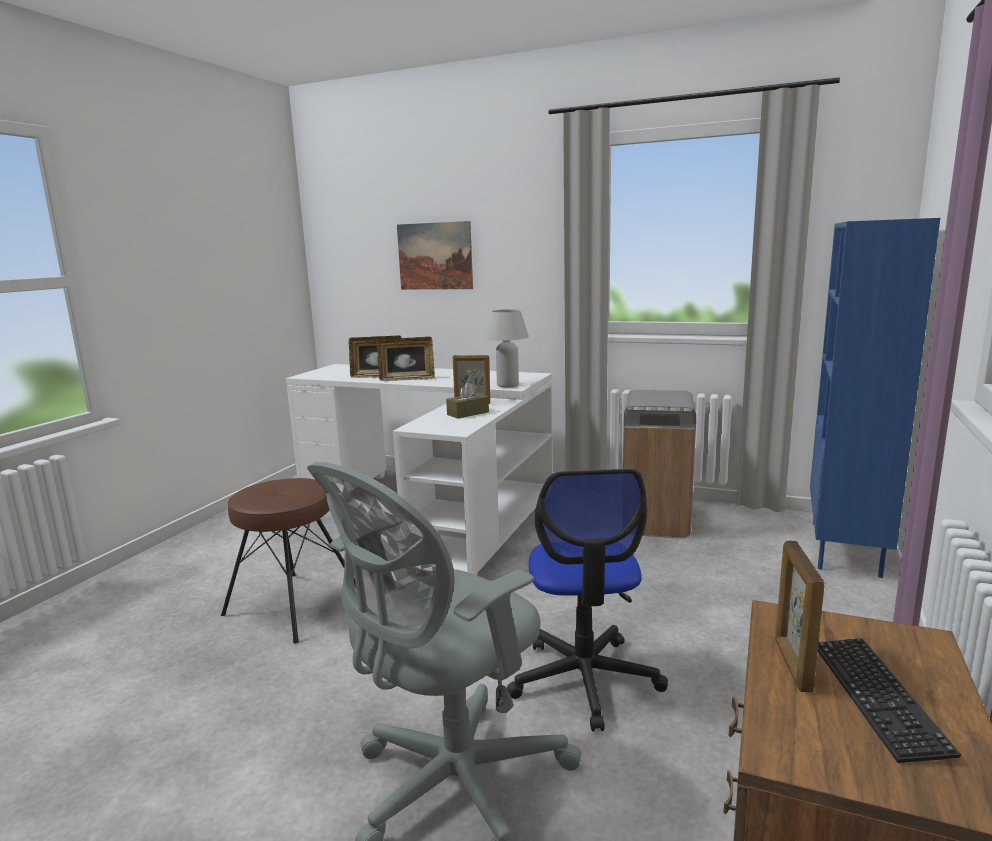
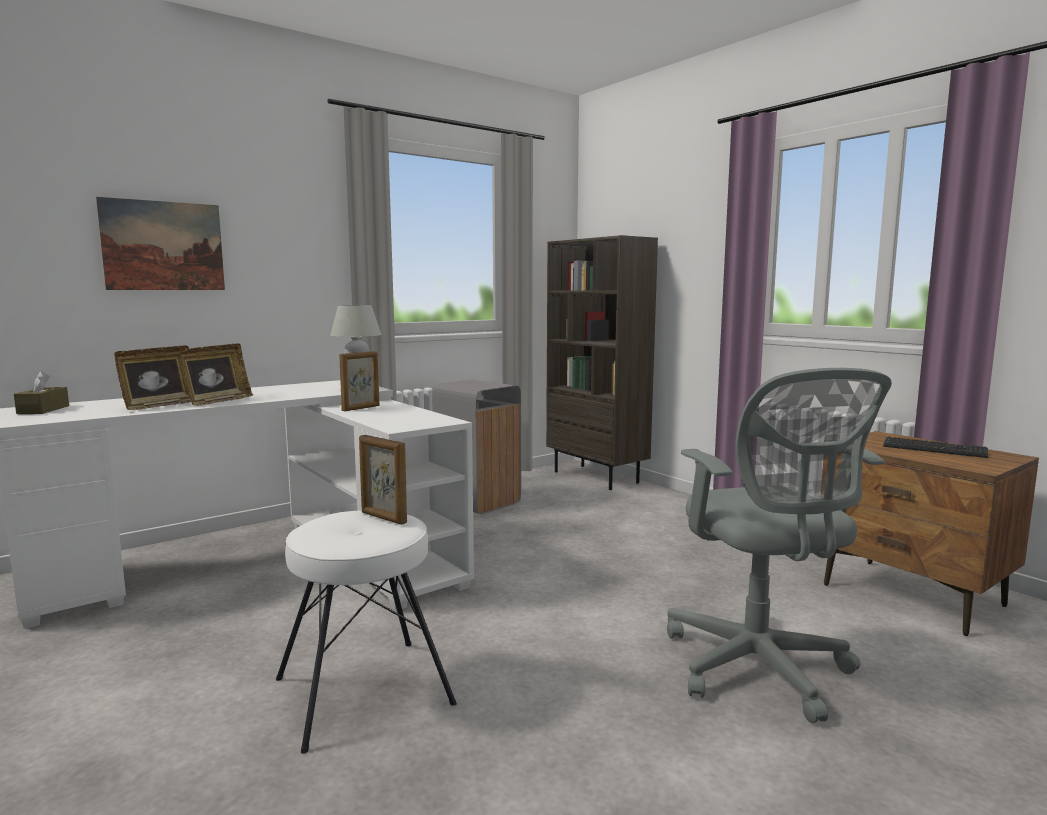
camera: 60 degrees left, 5 degrees down
(293, 606) = (364, 692): brown stool -> white stool
(468, 413) = (394, 413): brown tissue box -> brown tissue box (43, 410)
(585, 679) = (666, 587): office chair -> none
(792, 665) = (901, 452): picture frame -> picture frame (383, 518)
(847, 549) = (597, 477): blue bookcase -> brown bookcase

